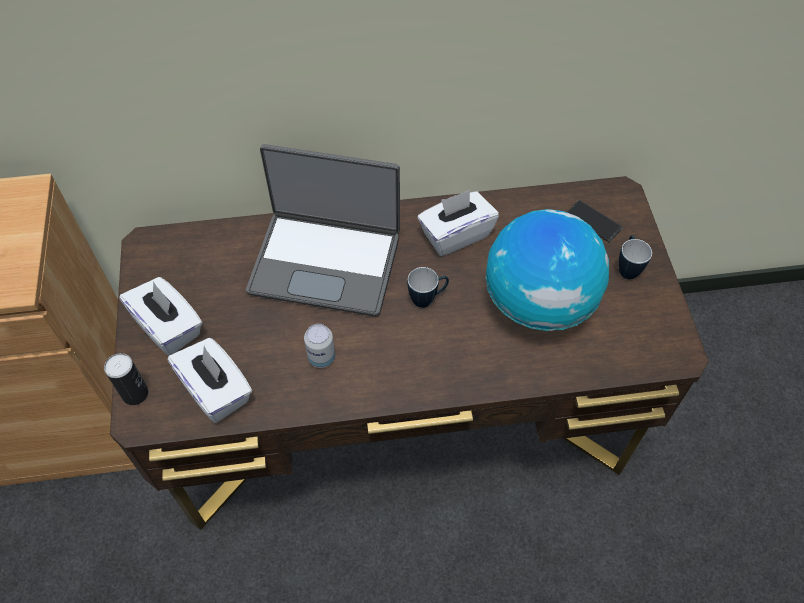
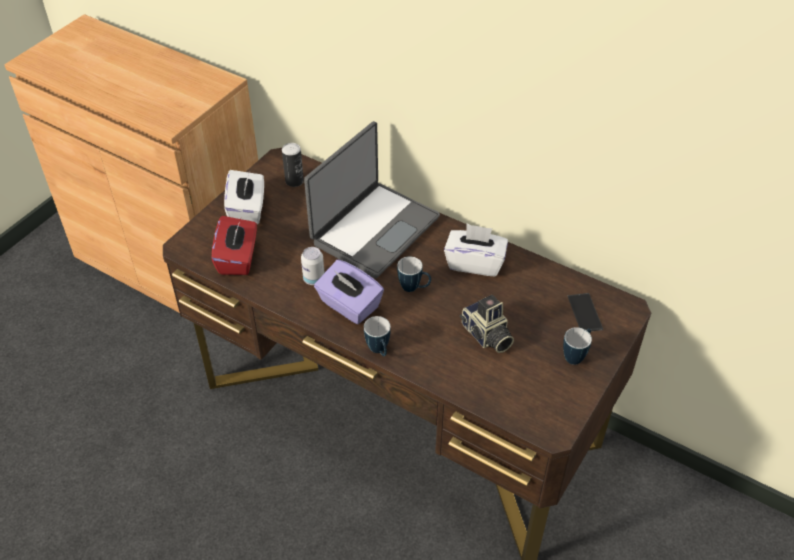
camera: 40 degrees right, 10 degrees down
(135, 393) = (195, 232): can -> can (294, 181)
(216, 390) = (238, 258): white tissue box -> red tissue box
(326, 262) = (373, 229): laptop -> laptop turned 105 degrees counterclockwise
(385, 361) = (349, 305): none -> purple tissue box
(462, 389) = (379, 351): none -> mug
(538, 302) = (486, 336): globe -> camera

